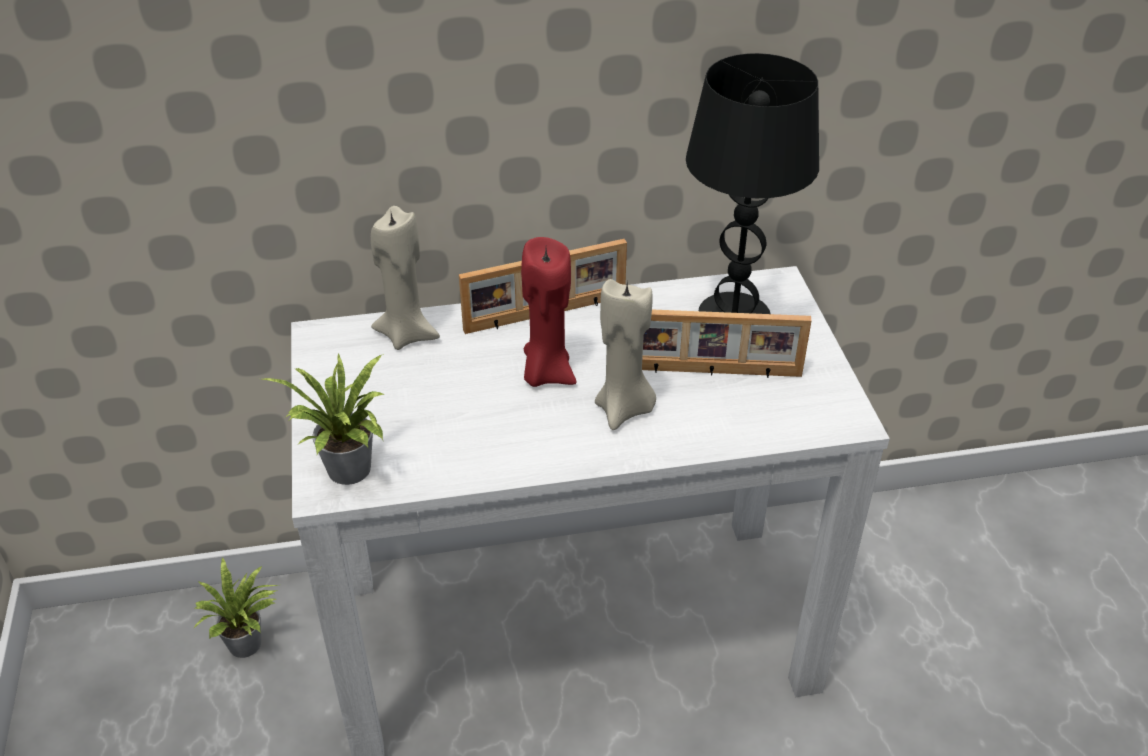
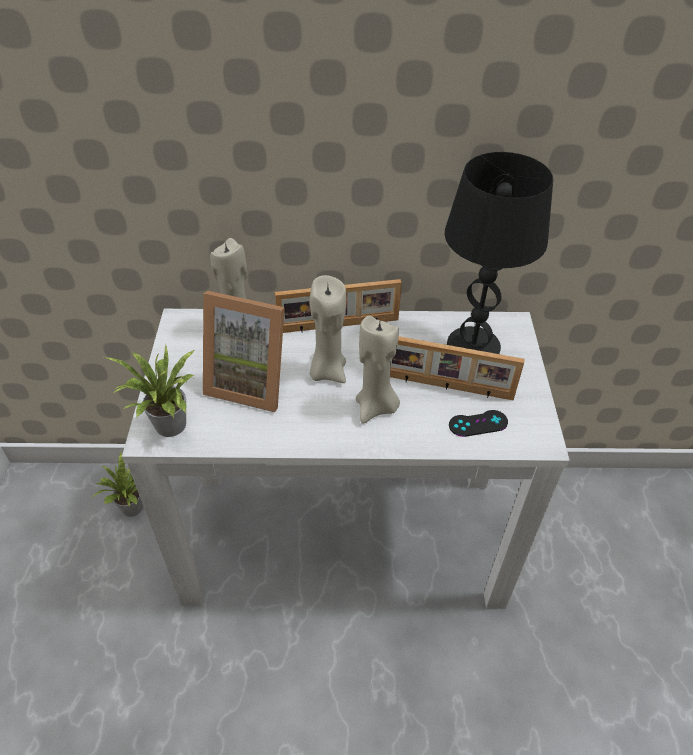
camera: 10 degrees right, 5 degrees up
(444, 400) = (250, 382): none -> picture frame
(546, 373) = (327, 371): red candle -> beige candle
(763, 410) = (478, 423): none -> black game controller

